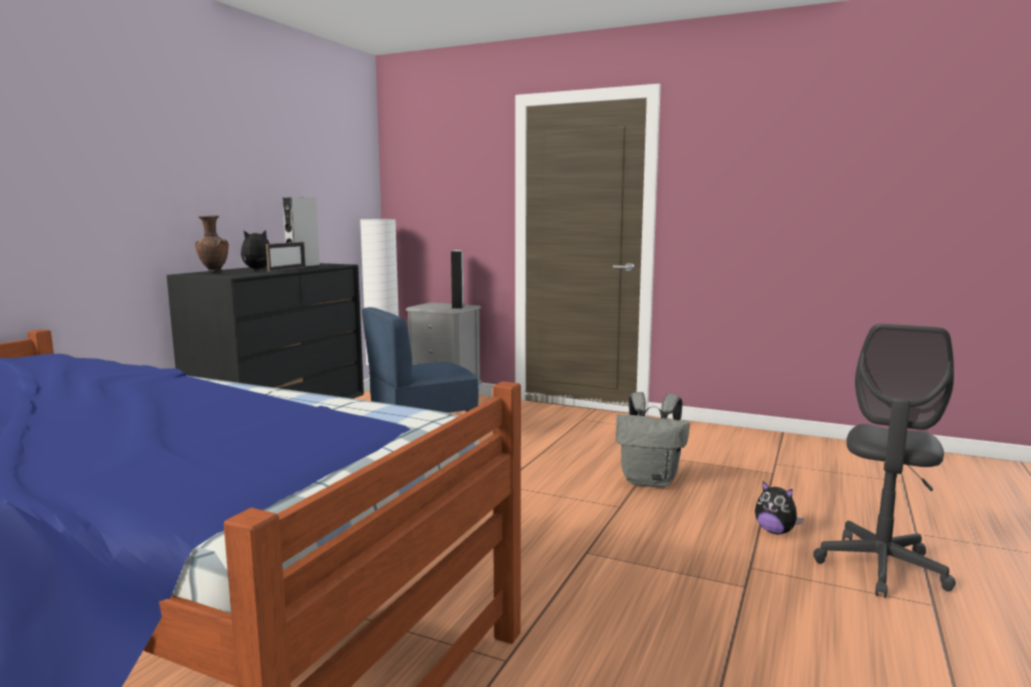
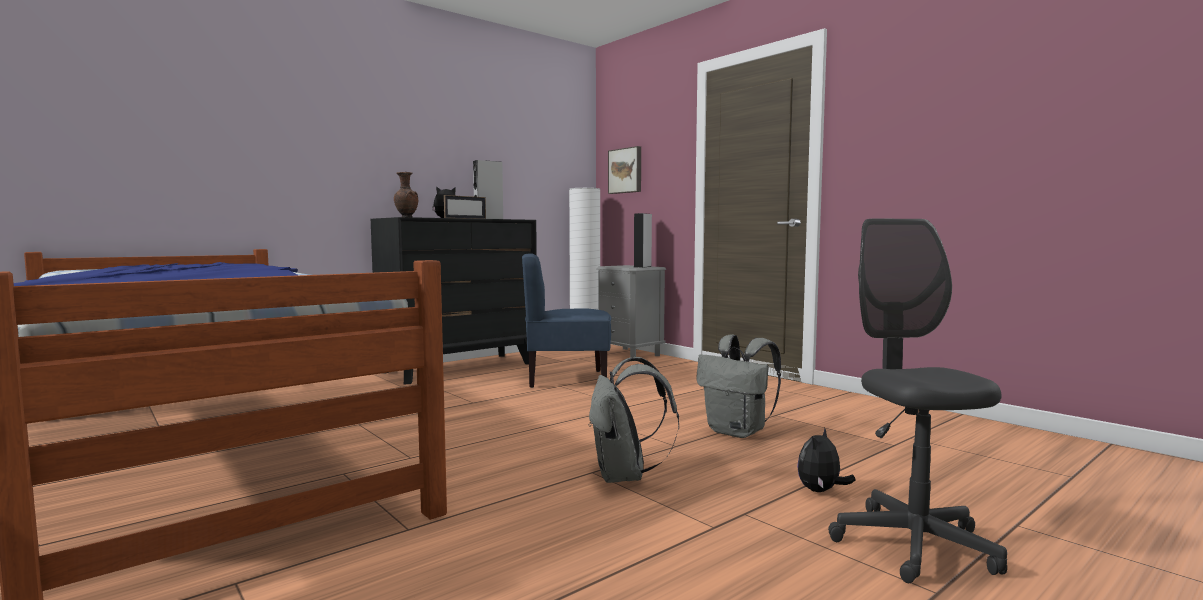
camera: 25 degrees right, 5 degrees down
(424, 200) = (626, 170): none -> picture
(619, 551) = (625, 476): none -> grey backpack
(775, 531) = (821, 491): plush toy -> plush toy turned 60 degrees clockwise
(881, 567) = (913, 545): grey office chair -> grey office chair turned 120 degrees clockwise

